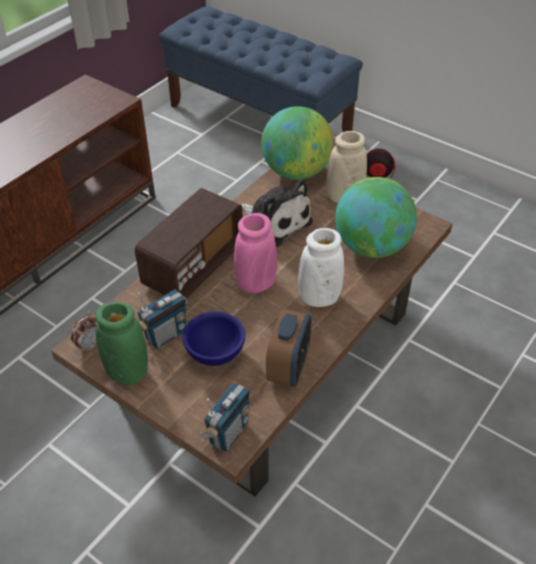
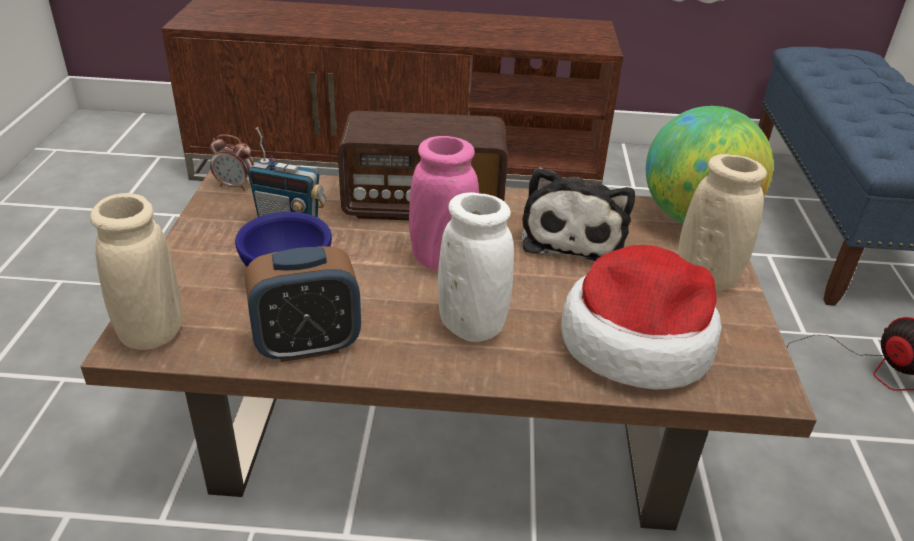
camera: 55 degrees right, 10 degrees down
(127, 372) = (210, 223): green vase -> none
(228, 433) = (153, 333): radio -> beige vase
(371, 247) = (636, 341): globe -> hat

